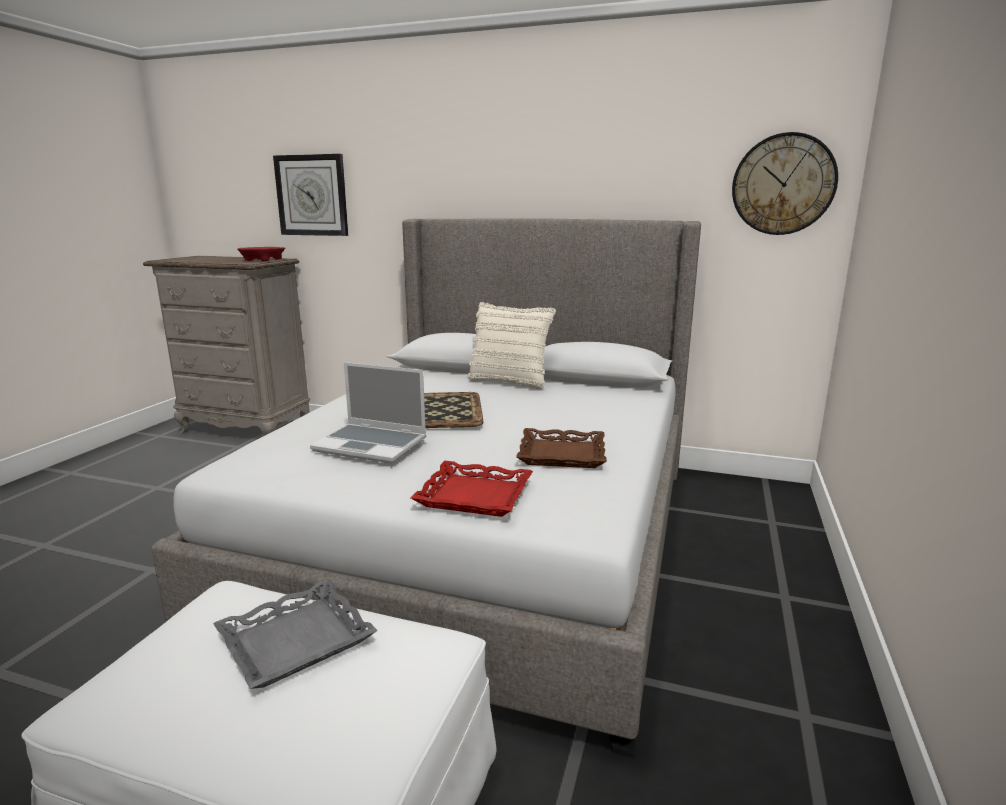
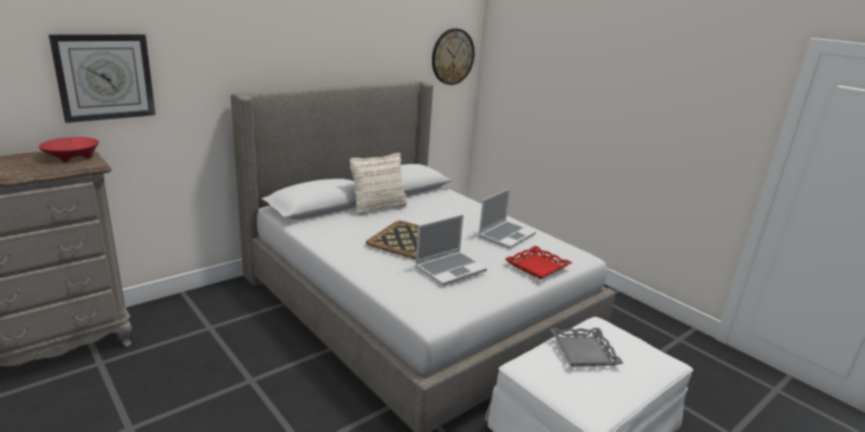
camera: 60 degrees left, 5 degrees up
(562, 454) = (506, 235): brown tray -> laptop

